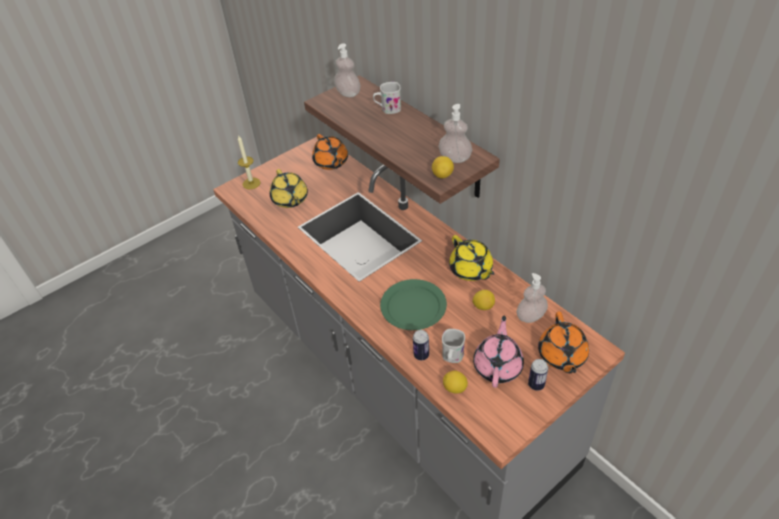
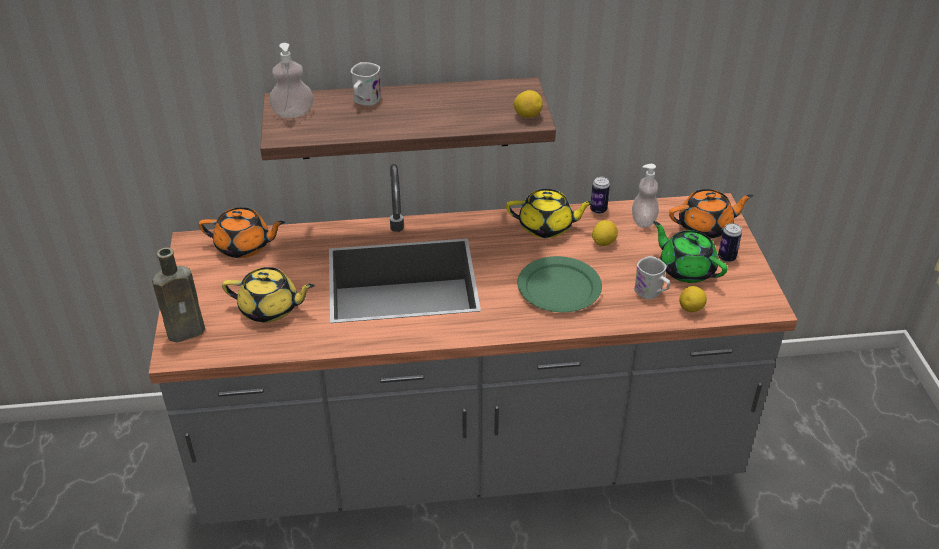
camera: 60 degrees left, 5 degrees down
(251, 183) = (189, 331): candle -> brown bottle
(421, 355) = (630, 312): can -> can (598, 210)
(455, 158) = (508, 98): soap dispenser -> none
(498, 365) = (686, 269): pink teapot -> green teapot
(561, 356) = (706, 227): orange teapot -> orange teapot turned 45 degrees counterclockwise

